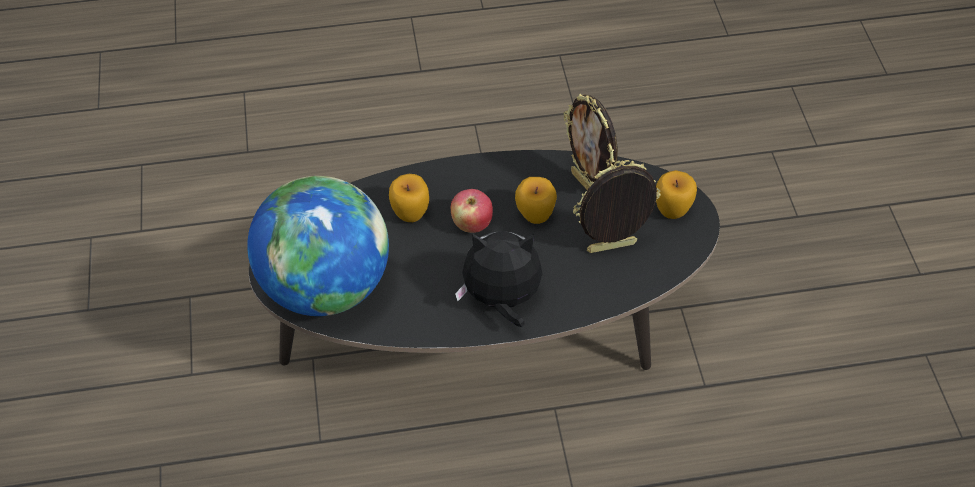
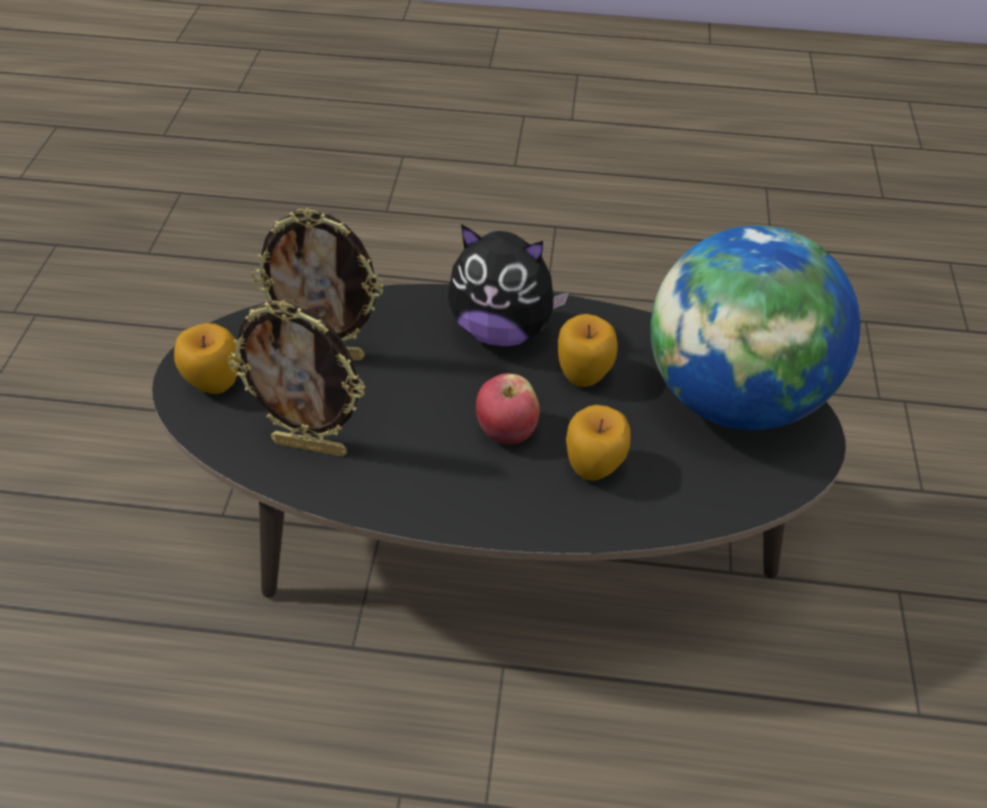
camera: 165 degrees left, 5 degrees down
(535, 216) = (410, 421): apple -> apple (583, 375)
(587, 186) = (311, 446): picture frame -> picture frame turned 120 degrees clockwise

